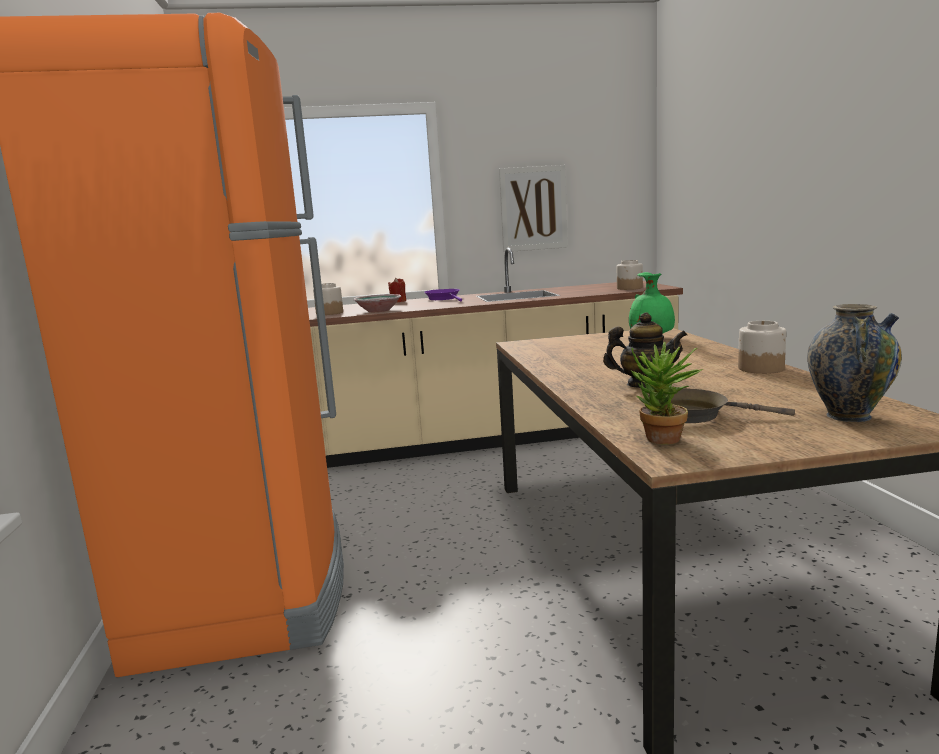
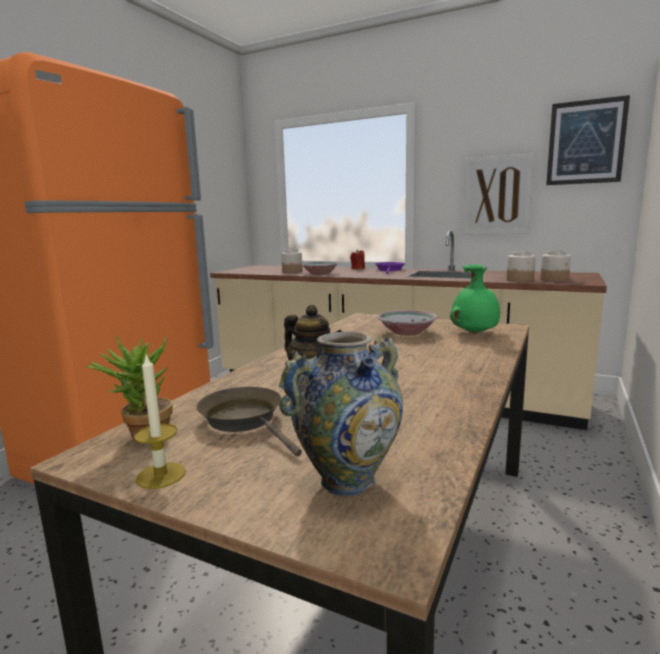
camera: 35 degrees right, 0 degrees up
(599, 347) = (406, 332): none -> bowl
(608, 156) = (585, 142): none -> picture
(752, 448) = (161, 475): none -> candle
(760, 368) = (460, 392): jar -> jar (520, 280)

